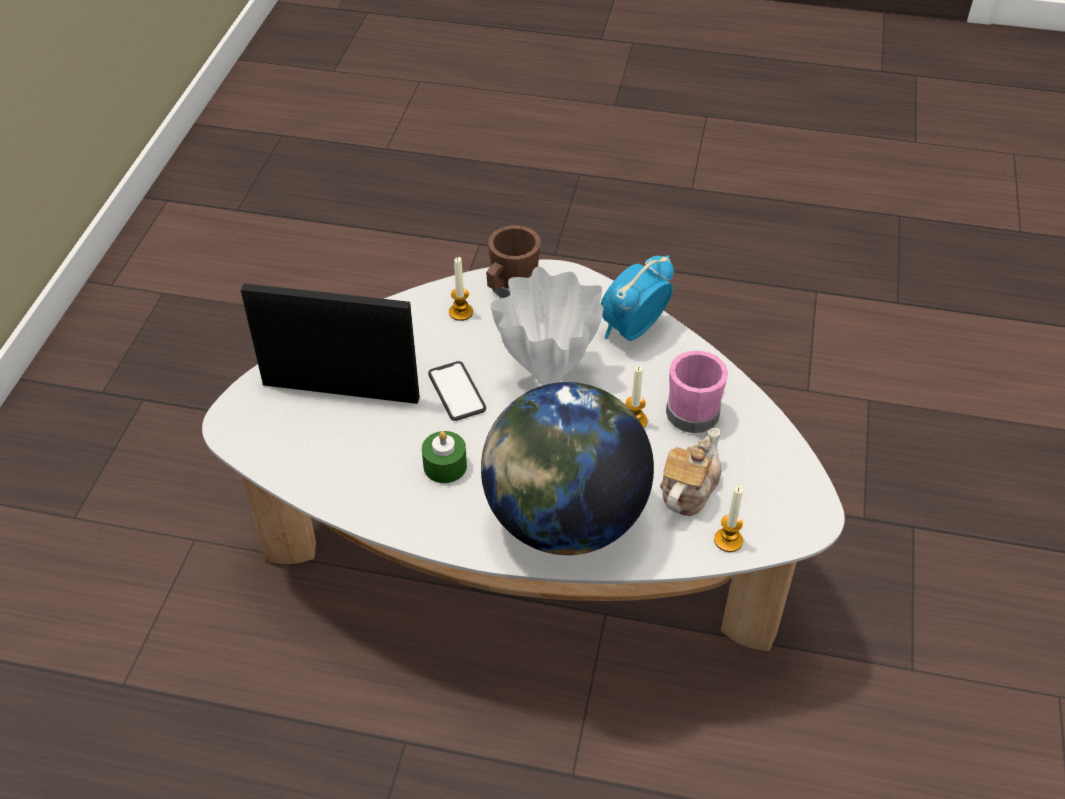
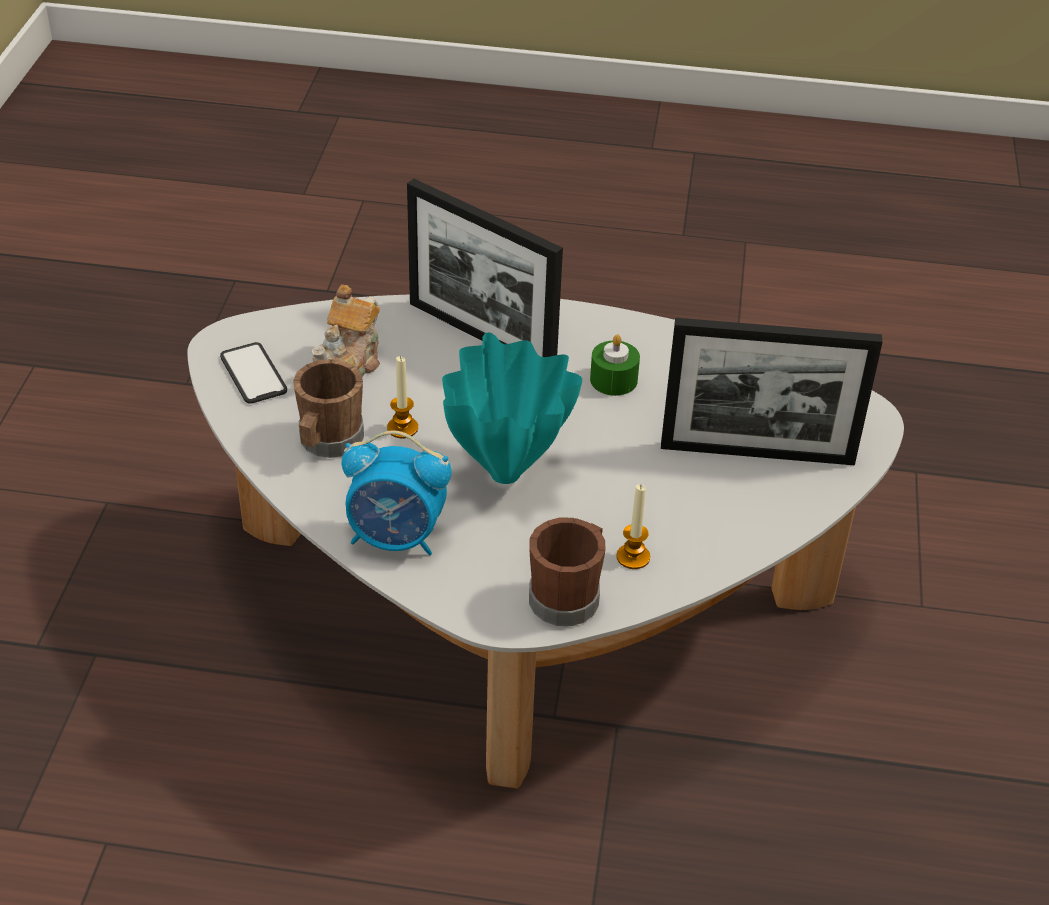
camera: 175 degrees right, 5 degrees down
(456, 392) = (617, 455): phone -> phone (253, 374)
(548, 376) = (506, 475): white vase -> turquoise vase
(564, 520) = (481, 336): globe -> picture frame
(632, 329) = (396, 538): alarm clock -> alarm clock turned 60 degrees clockwise
(695, 409) = (328, 442): pink mug -> brown mug
(728, 540) = (315, 323): candle -> none

